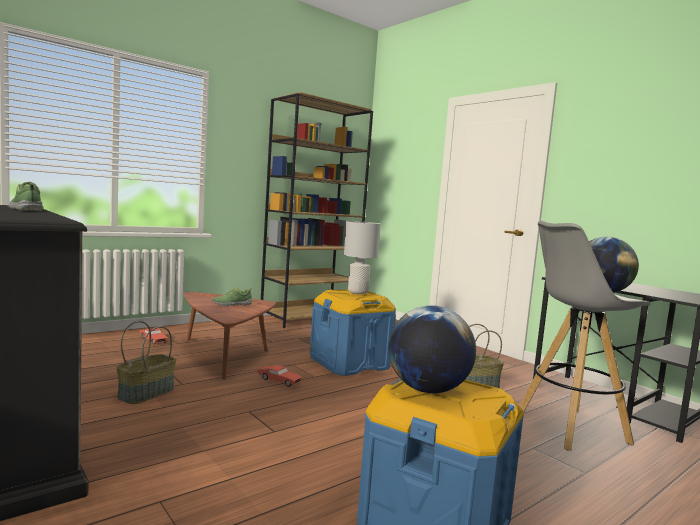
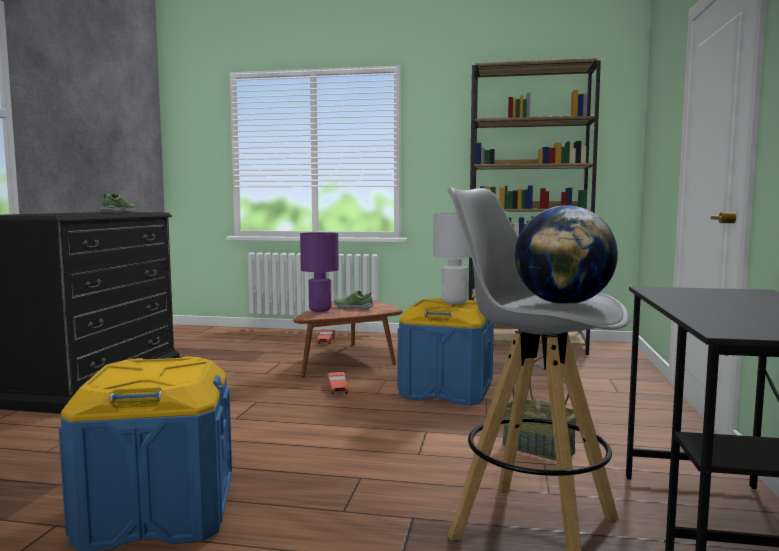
camera: 50 degrees right, 0 degrees up
(146, 393) = (230, 373): basket -> none
(217, 311) = (320, 311): none -> purple table lamp
(427, 390) = (144, 367): globe -> none

